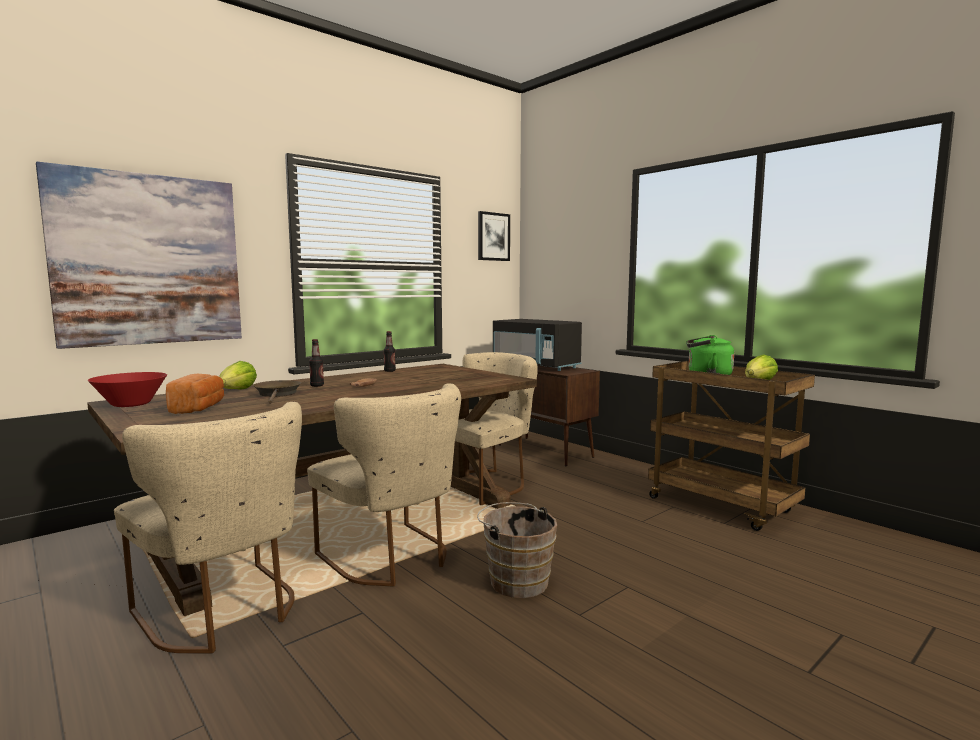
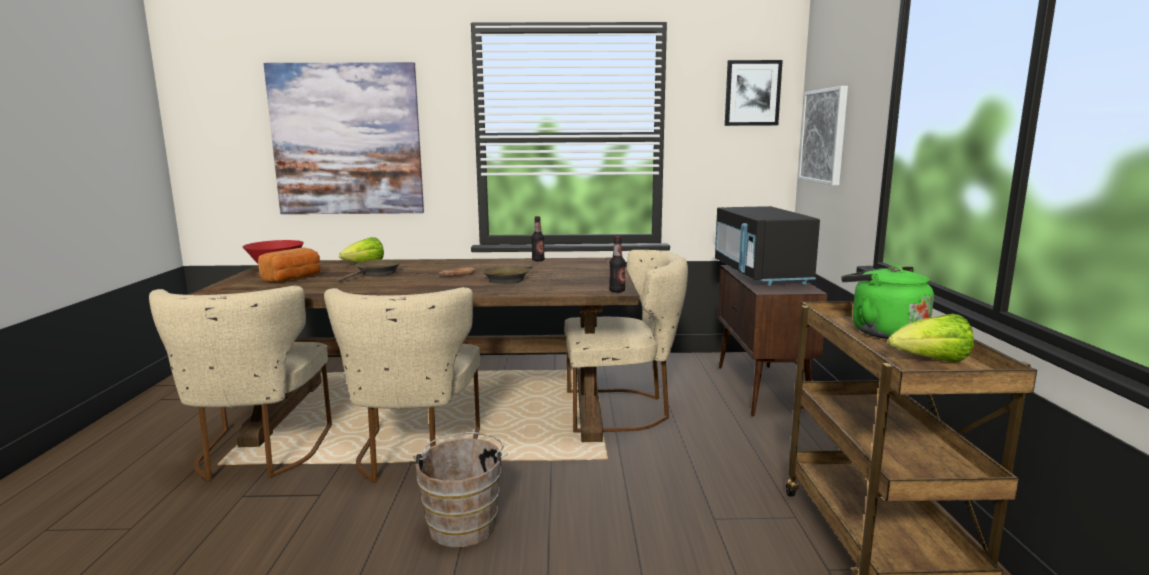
camera: 40 degrees right, 5 degrees up
(317, 385) = (429, 269): bottle -> bottle (617, 291)
(414, 383) = (508, 279): none -> brown frying pan
(554, 268) = (824, 136): none -> picture

